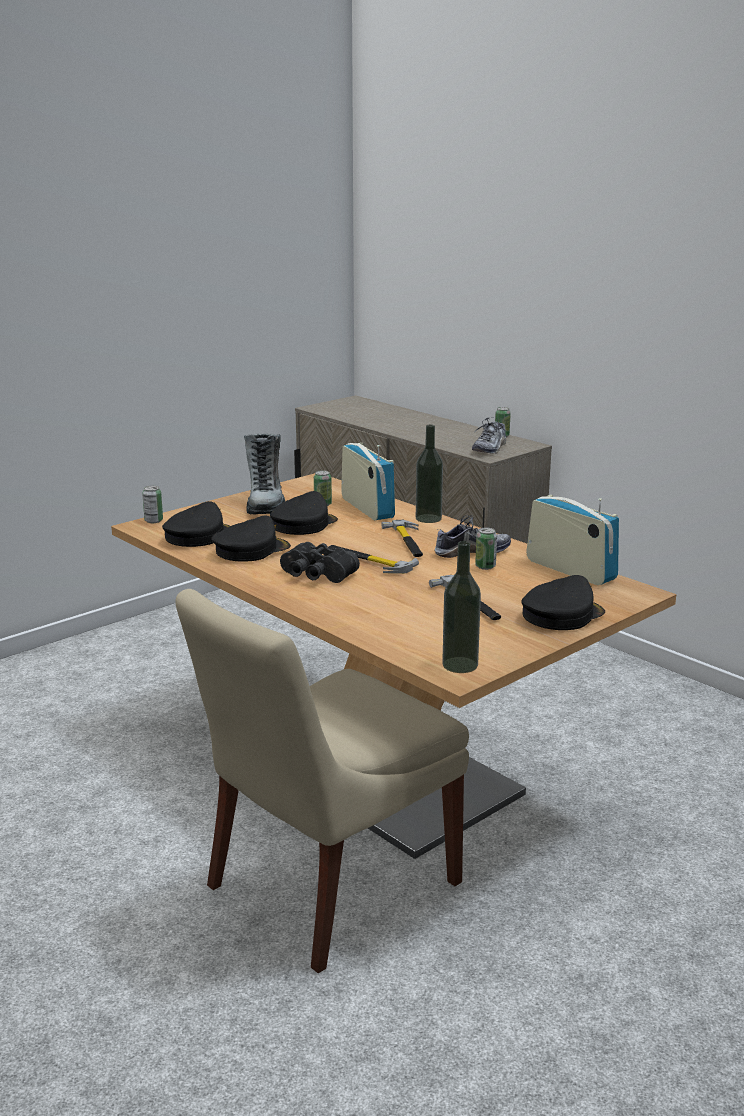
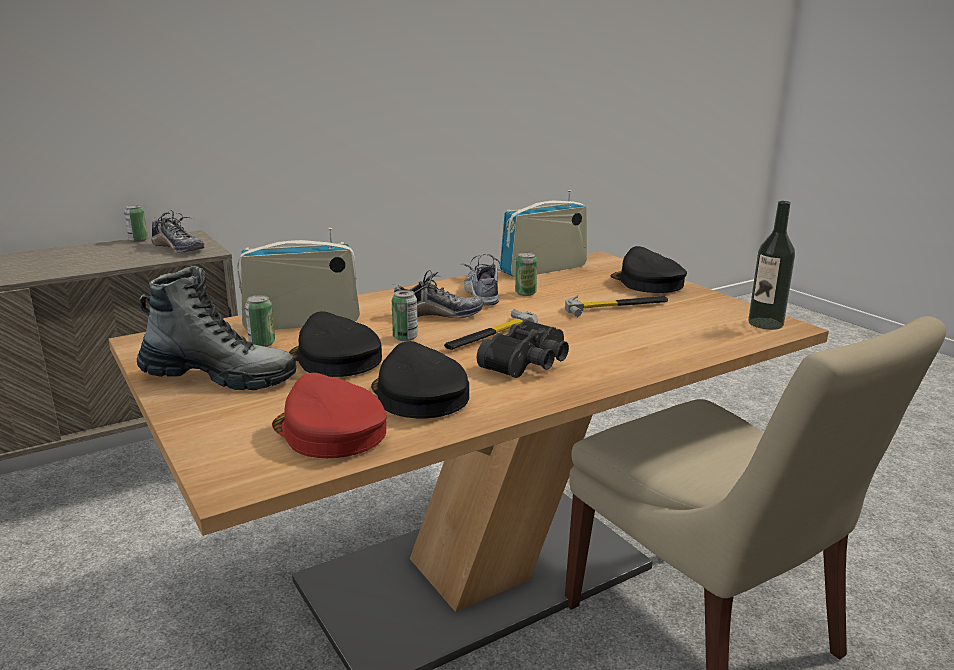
camera: 80 degrees left, 0 degrees up
(153, 521) = (216, 470): can -> can (405, 337)
(198, 535) = (329, 431): black cap -> red cap
(408, 542) = (437, 314): hammer -> shoe
(428, 518) = (366, 300): bottle -> none

